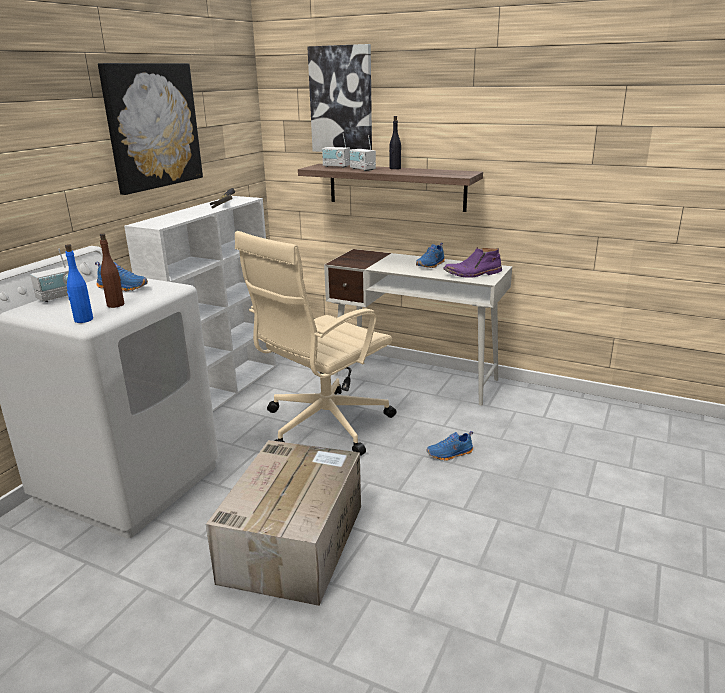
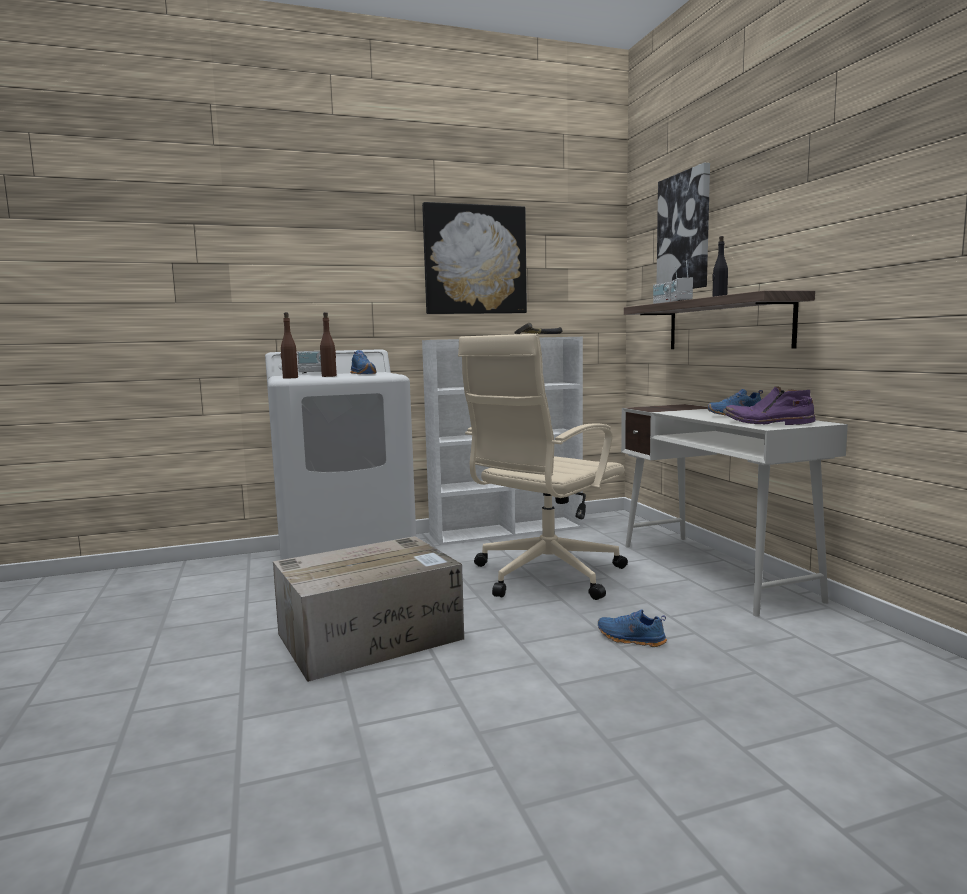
camera: 45 degrees right, 15 degrees down
(83, 320) = (290, 378): blue bottle -> brown bottle
(323, 425) = (544, 576): beige office chair -> beige office chair turned 45 degrees counterclockwise

